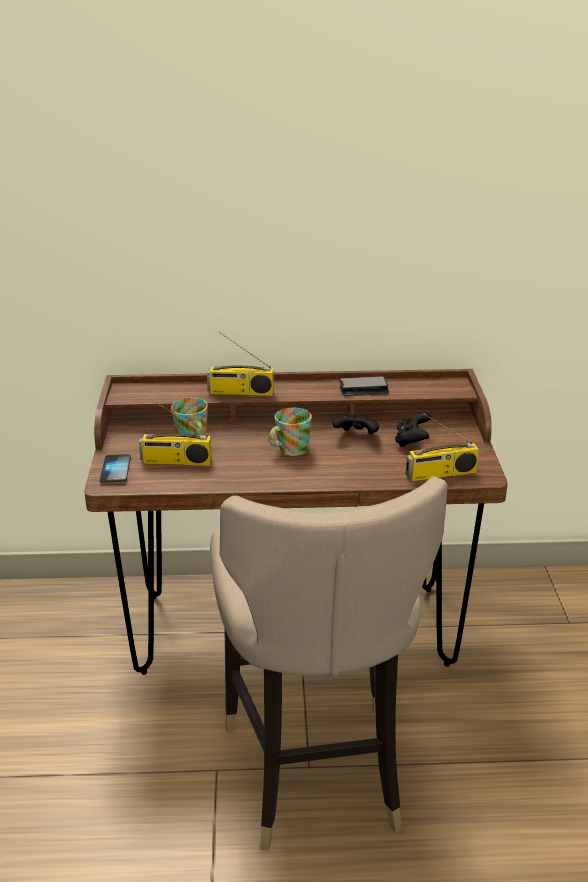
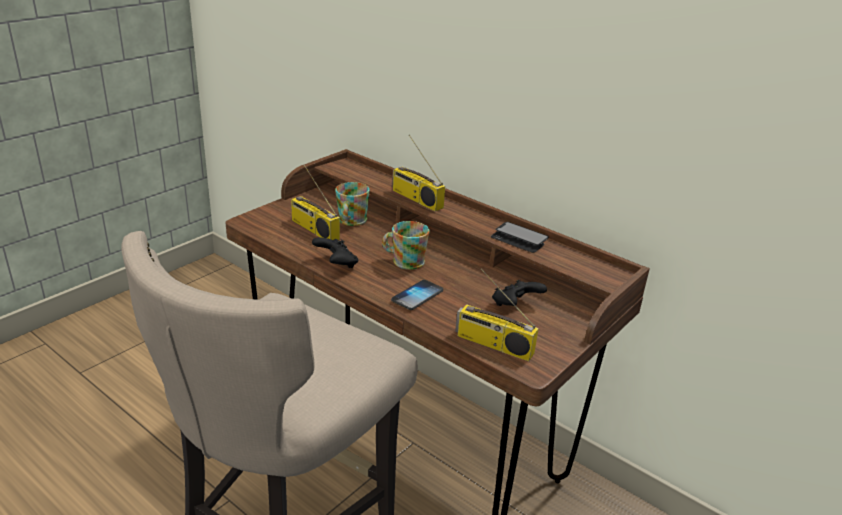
camera: 40 degrees right, 0 degrees up
(115, 470) = (268, 215): phone -> phone (417, 296)
(356, 437) = (474, 278): black game controller -> black game controller (336, 264)

